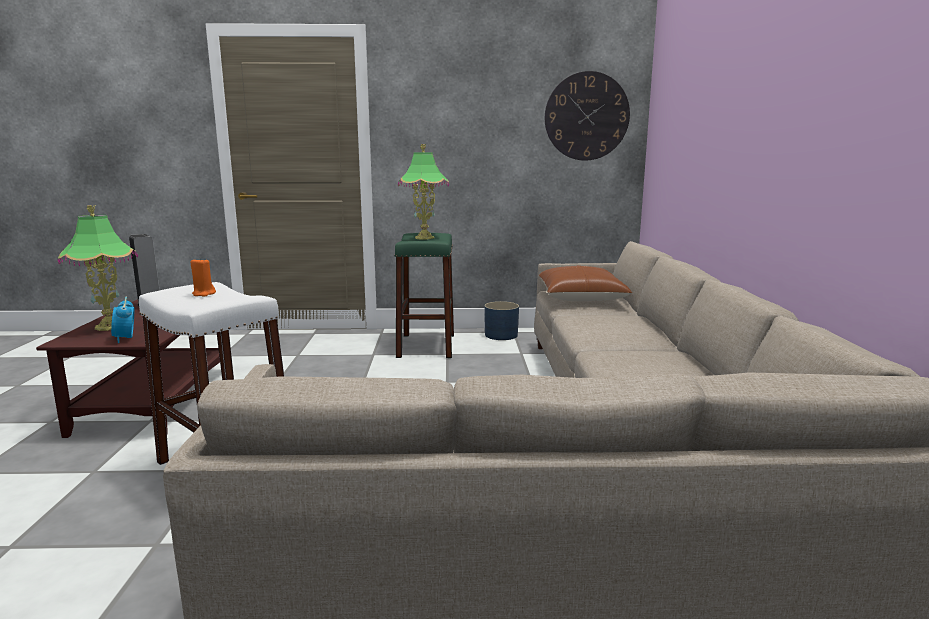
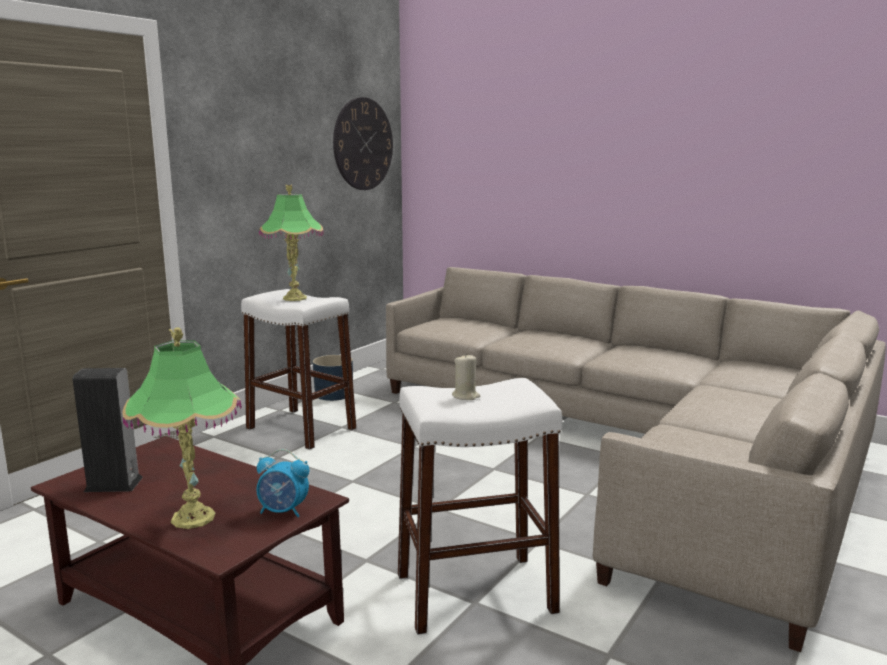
camera: 55 degrees left, 0 degrees up
(204, 294) = (466, 396): orange candle -> beige candle
(426, 346) = (301, 428): green stool -> white stool
(581, 297) = (458, 327): brown pillow -> none

